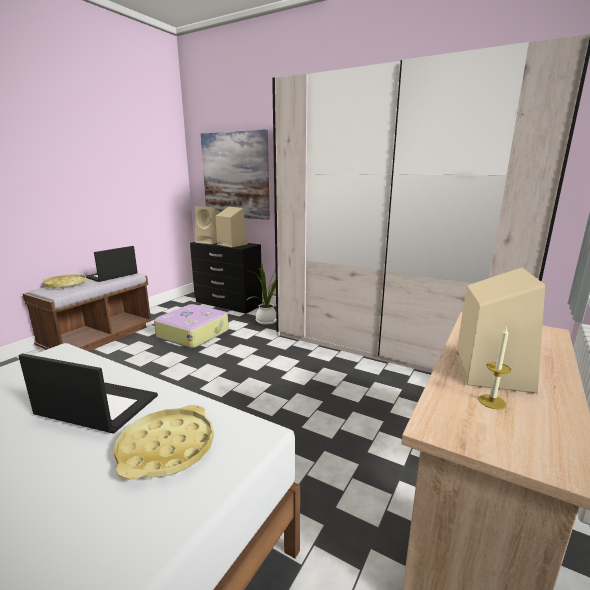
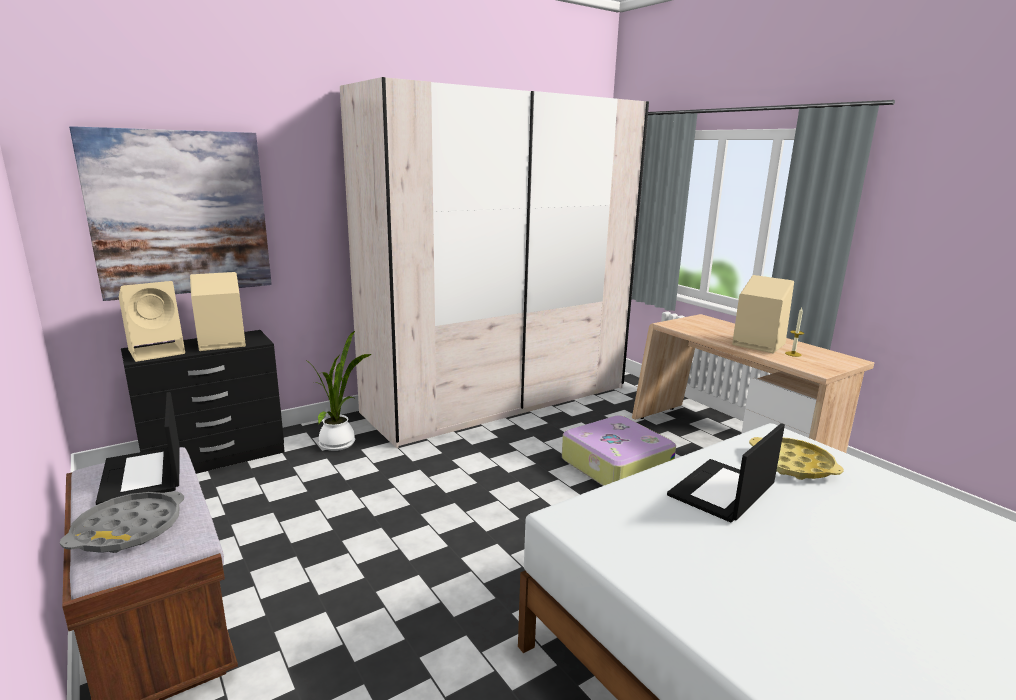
camera: 65 degrees left, 0 degrees up
(66, 284) = (128, 529): yellow tray -> grey tray
(193, 333) = (298, 510): suitcase -> suitcase (614, 465)

